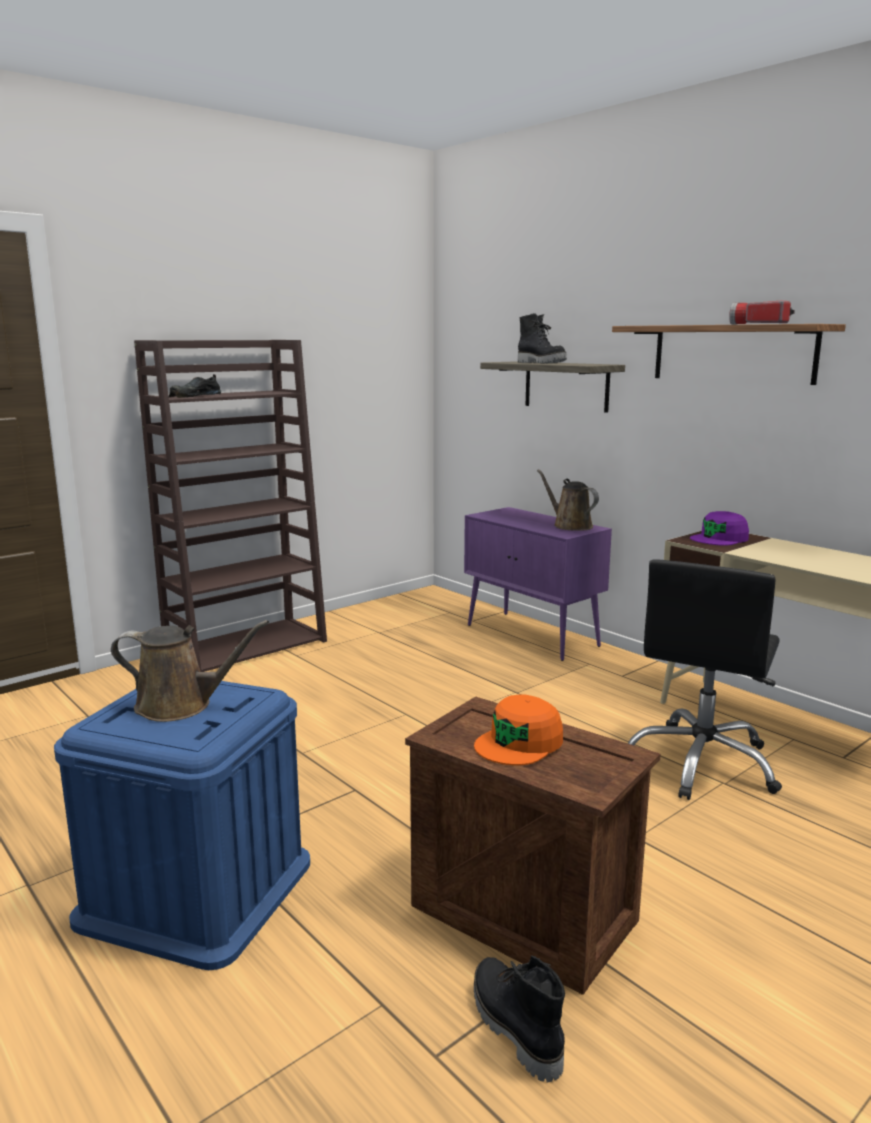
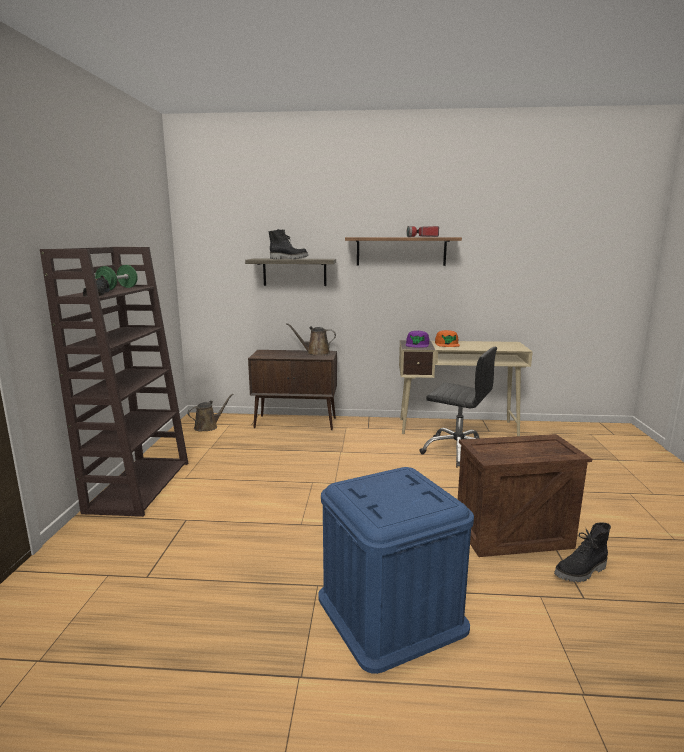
camera: 45 degrees left, 0 degrees up
(181, 705) = (391, 492): brown watering can -> brown watering can (208, 426)
(249, 393) = (118, 289): none -> green dumbbell
(513, 1027) = (581, 572): black boot -> black boot turned 45 degrees counterclockwise
(520, 743) = (518, 449): orange cap -> orange cap (447, 344)
(533, 636) = (296, 423): purple cabinet -> brown cabinet
(702, 763) = (458, 451): black office chair -> black office chair turned 45 degrees counterclockwise

